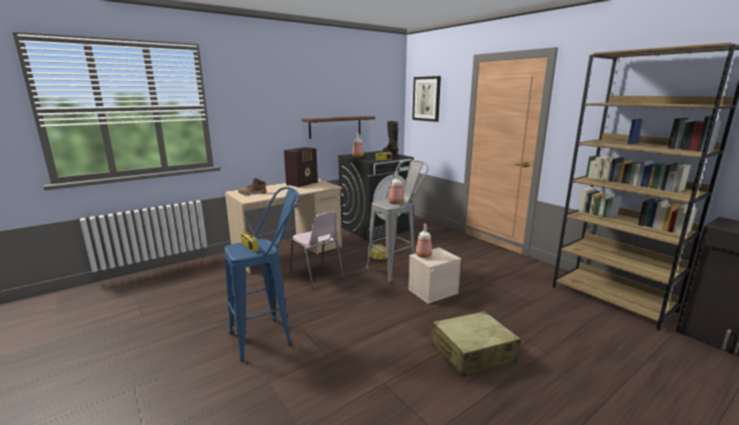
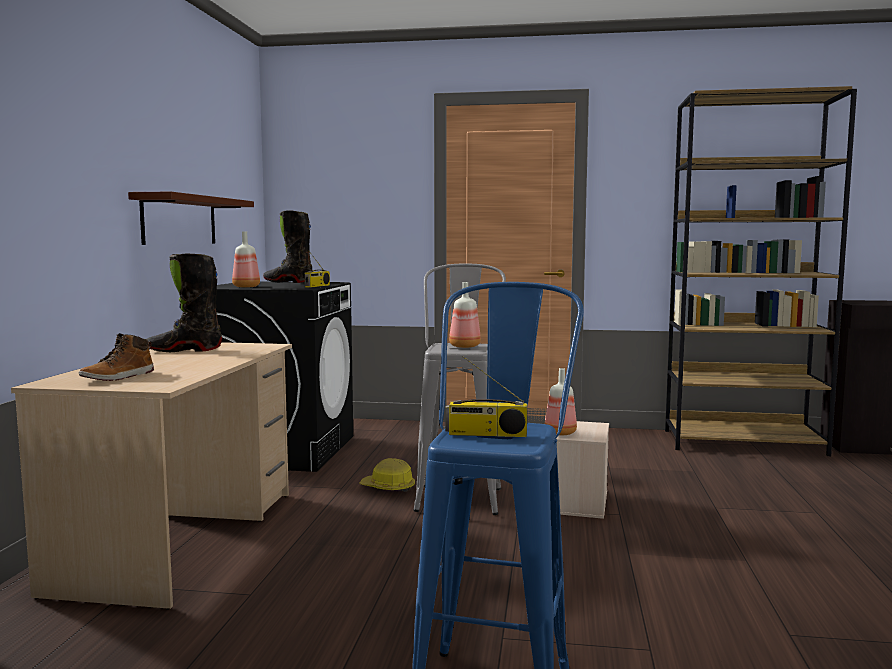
camera: 45 degrees left, 10 degrees down
(303, 183) = (184, 350): radio -> black boot
(317, 276) = (345, 552): pink chair -> none
(426, 99) = (326, 173): picture -> none
(472, 353) = (774, 548): beige suitcase -> none

